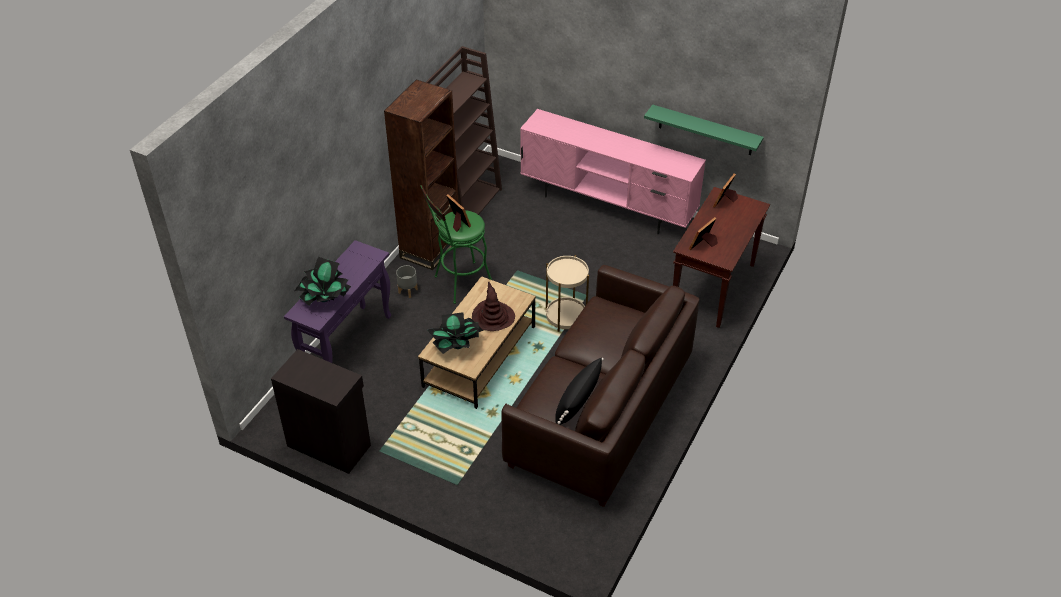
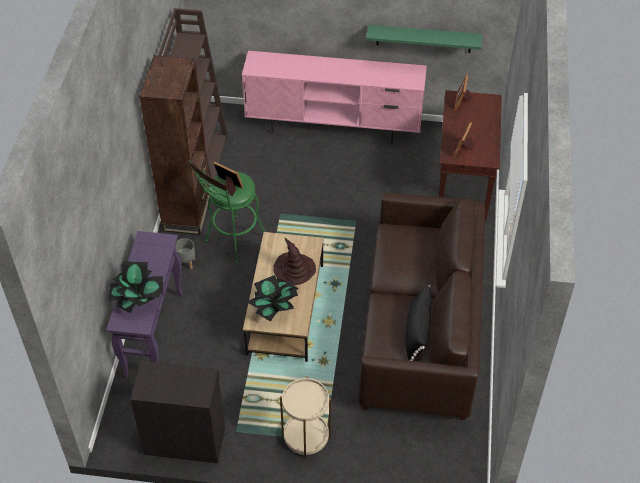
camera: 20 degrees left, 5 degrees up
(566, 317) = (347, 248): beige side table -> beige side table (306, 437)

